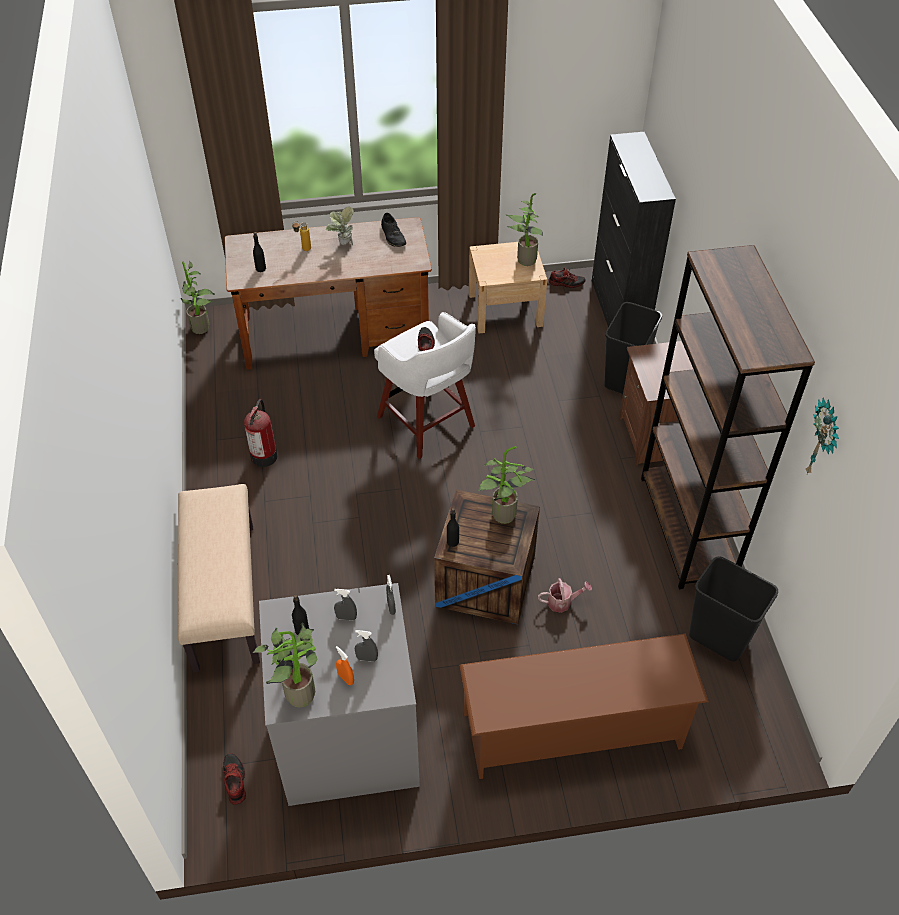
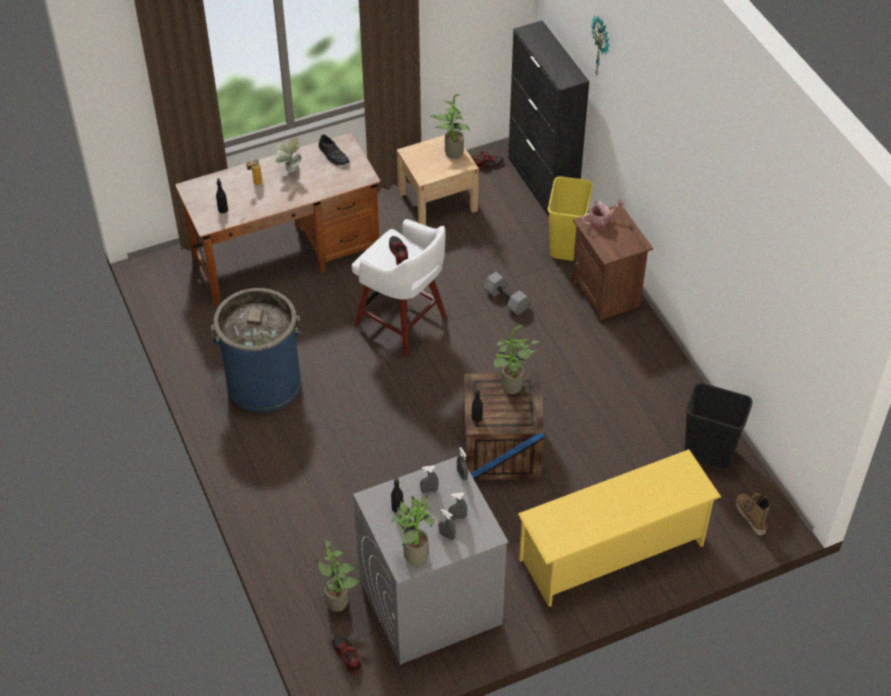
camera: 15 degrees left, 0 degrees up
(203, 328) = (156, 274): potted plant -> potted plant (340, 601)
(223, 595) = (276, 511): beige bench -> none
(264, 455) = (264, 382): fire extinguisher -> blue trash can
(346, 678) = (447, 536): orange spray bottle -> grey spray bottle
(544, 422) = (507, 300): none -> grey dumbbell
(562, 602) = (572, 452): watering can -> watering can (601, 222)
(573, 731) = (612, 552): brown shoe rack -> yellow shoe rack
(625, 379) = (566, 246): black trash can -> yellow trash can
(687, 528) = (658, 368): brown bookcase -> none
(747, 727) = (750, 517): none -> boot
(824, 441) = (768, 271): wall clock -> wall clock (601, 47)

